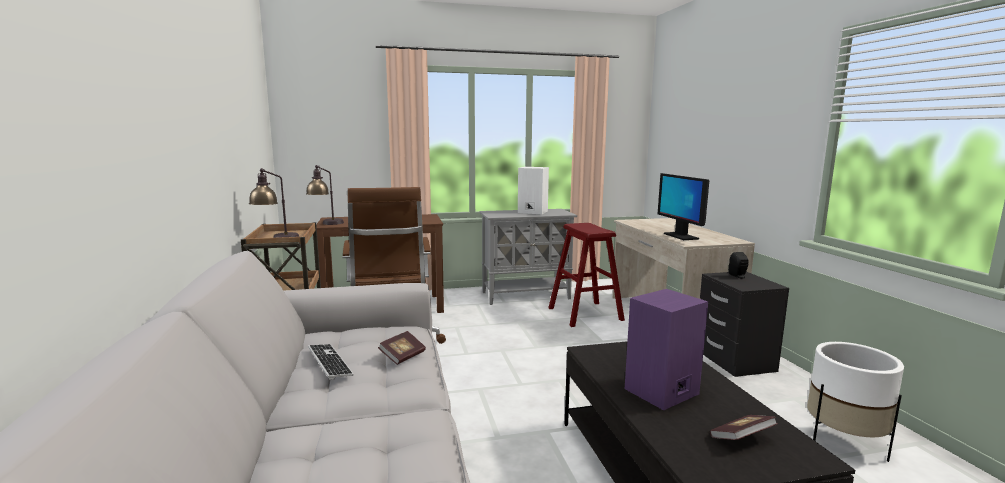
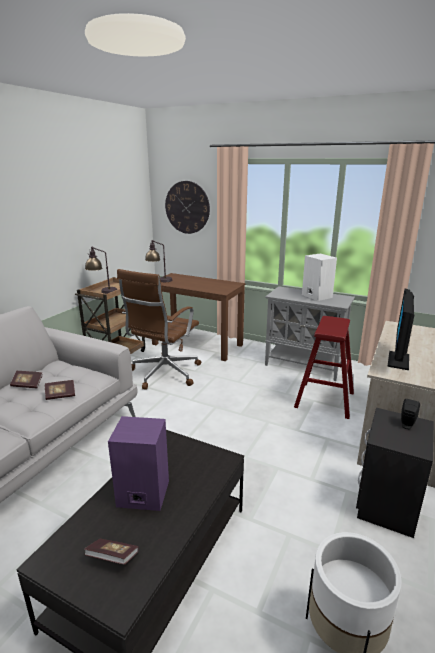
camera: 40 degrees right, 10 degrees up
(329, 362) = (27, 384): keyboard -> book
(336, 126) = (187, 207): none -> wall clock

